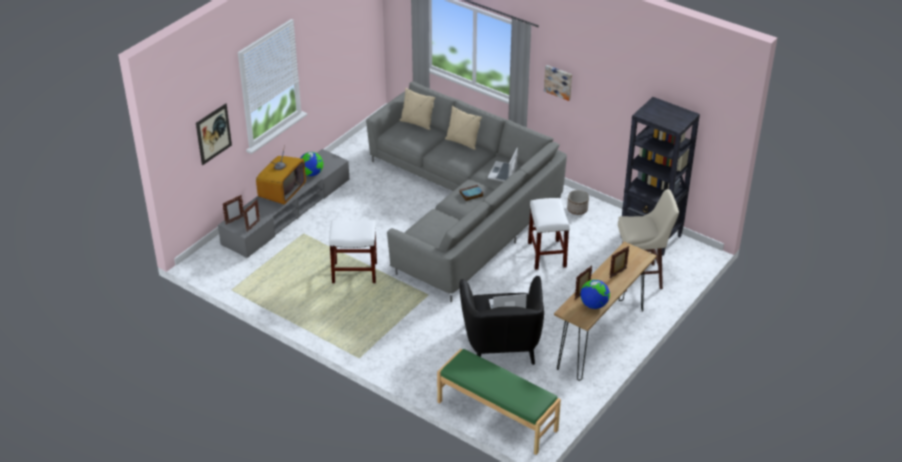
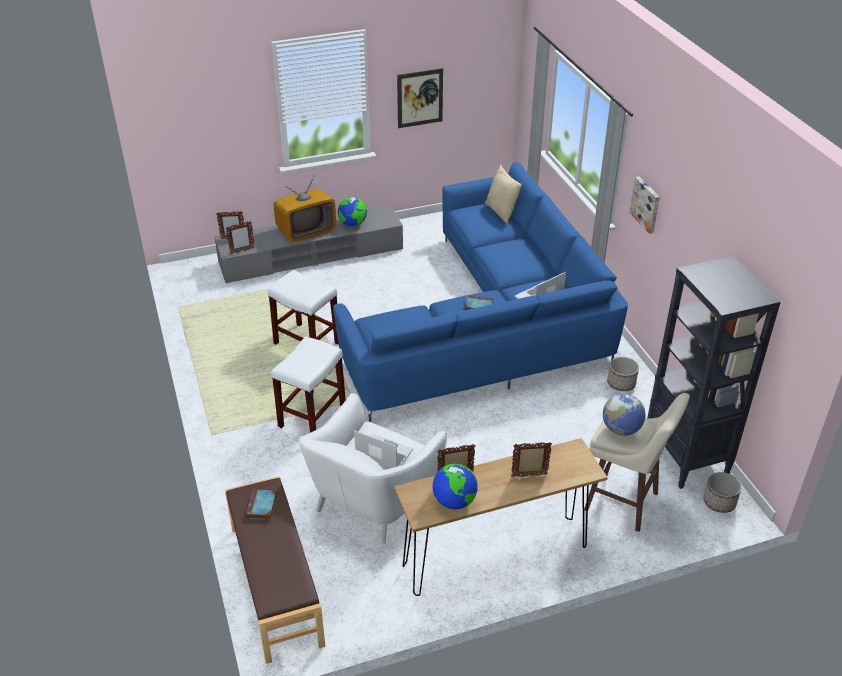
camera: 35 degrees right, 0 degrees up
(213, 134) = (225, 130): picture -> picture (420, 98)
(462, 142) = (528, 249): beige pillow -> none
(462, 207) = (490, 324): grey sofa -> blue sofa
(473, 368) = (262, 507): none -> book
(496, 416) = (275, 585): green bench -> brown bench
(502, 344) = (373, 499): black armchair -> white armchair
(546, 254) = (532, 418): white stool -> white stool (312, 415)
(637, 227) = (621, 429): none -> globe
(688, 253) = (719, 502): none -> planter

